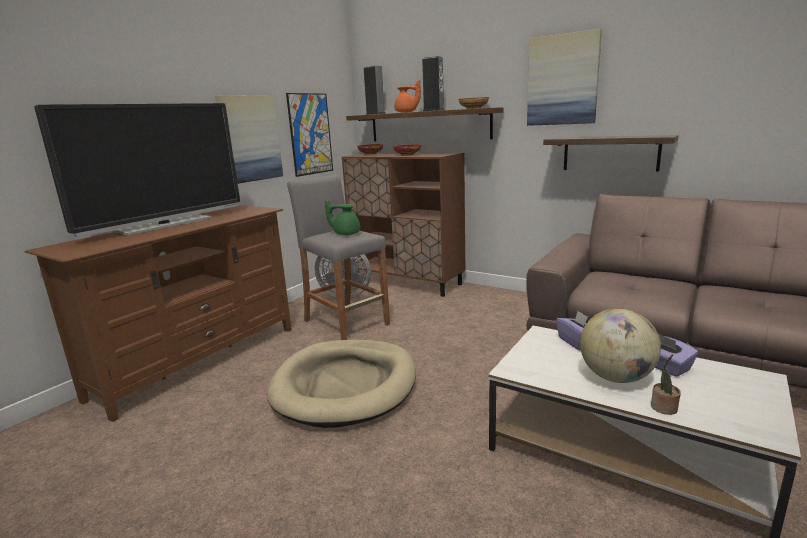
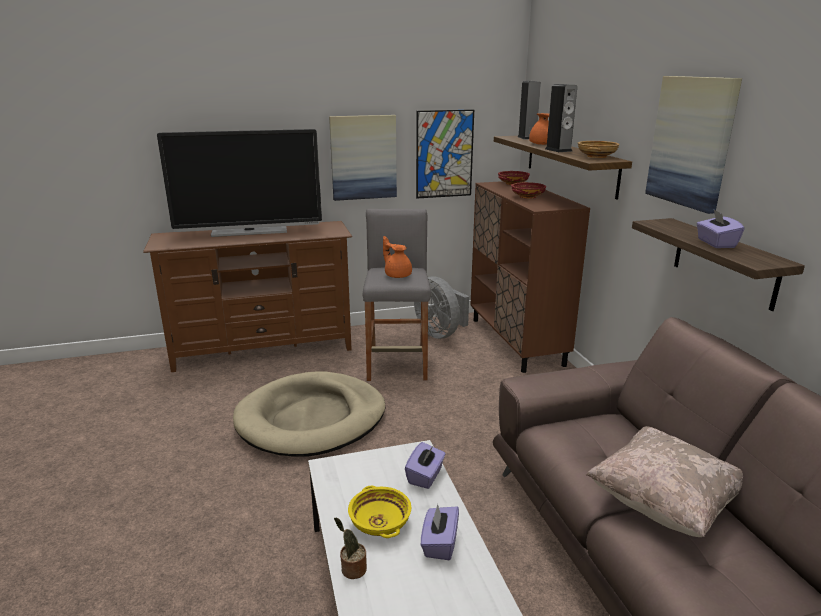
camera: 40 degrees right, 5 degrees up
(346, 233) = (397, 275): green teapot -> orange teapot
(616, 377) = (380, 523): globe -> yellow bowl
(617, 136) = (715, 243): none -> purple tissue box
(702, 293) = (663, 503): none -> beige pillow

